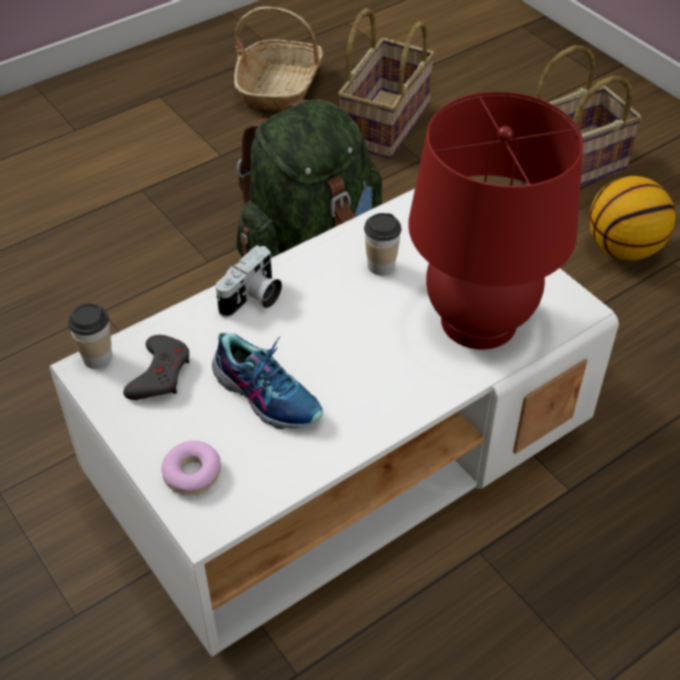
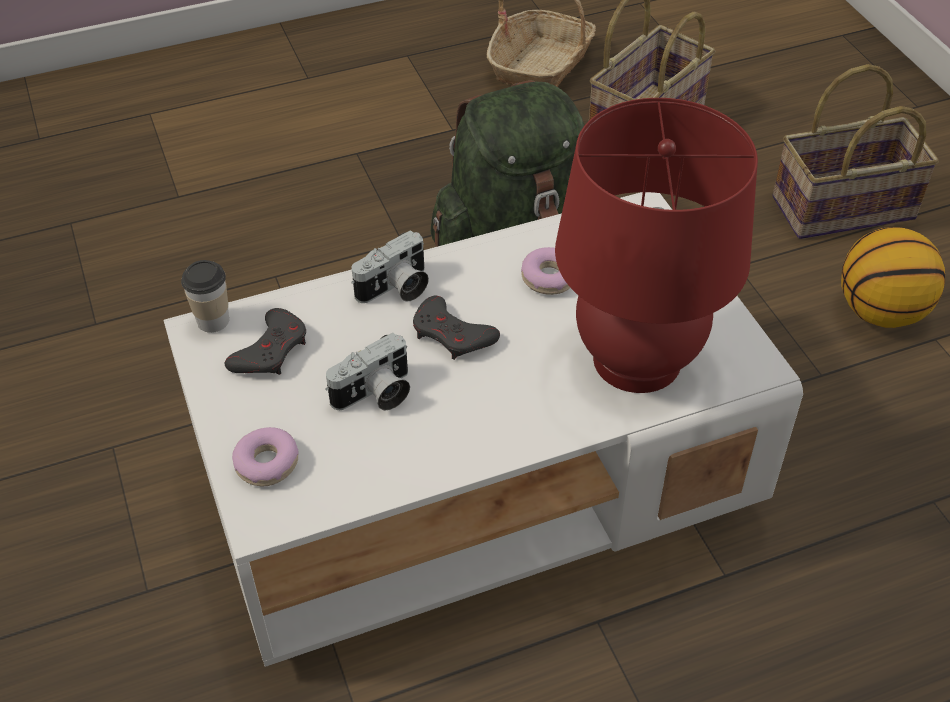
camera: 15 degrees right, 0 degrees up
(267, 394) = (375, 395): shoe -> camera
(316, 329) = (452, 334): none -> grey game controller
(381, 266) = (548, 278): cup -> donut

